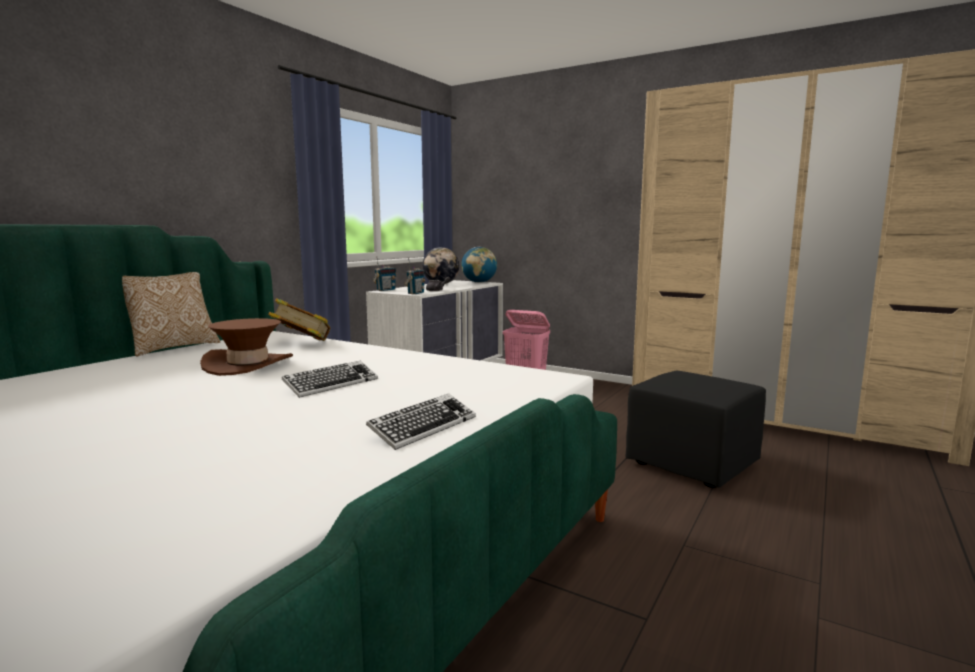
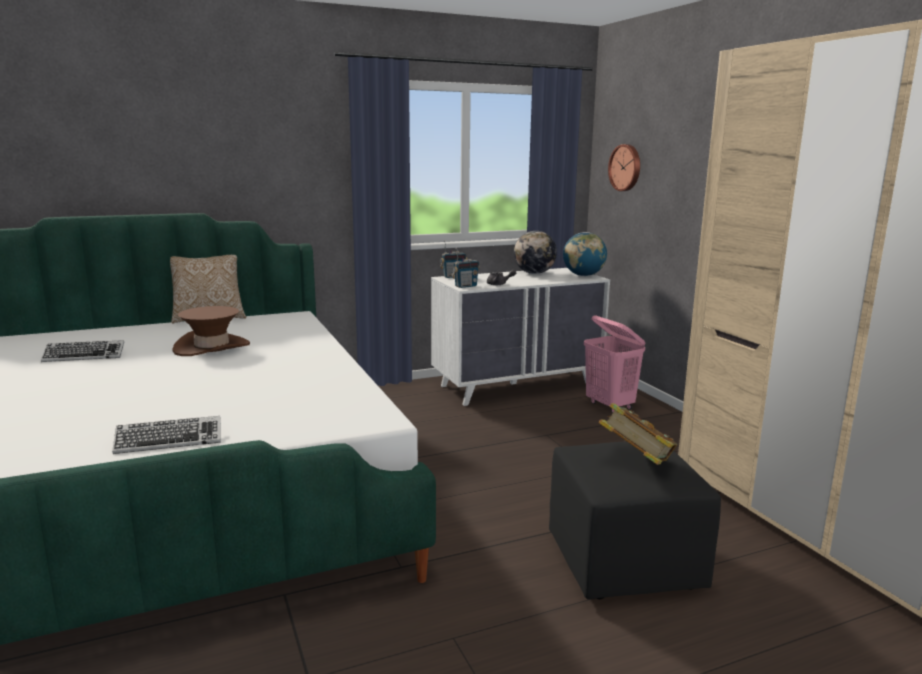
camera: 35 degrees right, 5 degrees up
(302, 343) = (293, 331): book -> book (636, 461)
(331, 384) = (213, 382): keyboard -> keyboard (84, 356)
(494, 196) = (626, 167): none -> wall clock

